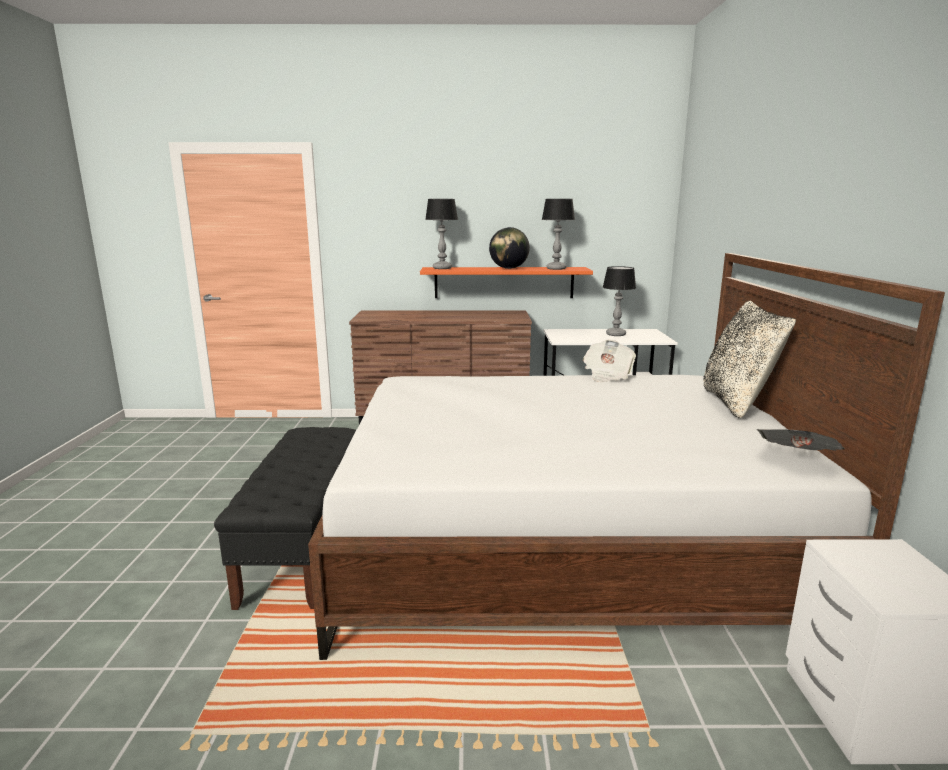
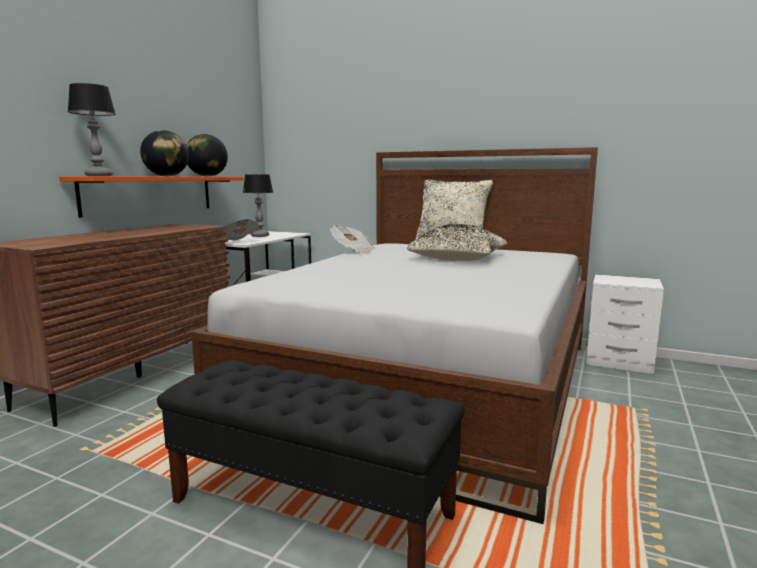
camera: 65 degrees left, 5 degrees down
(555, 269) = (207, 176): table lamp -> globe
(651, 418) = (458, 257): none -> beige pillow
(796, 460) = (544, 253): newspaper -> newspaper (239, 242)

